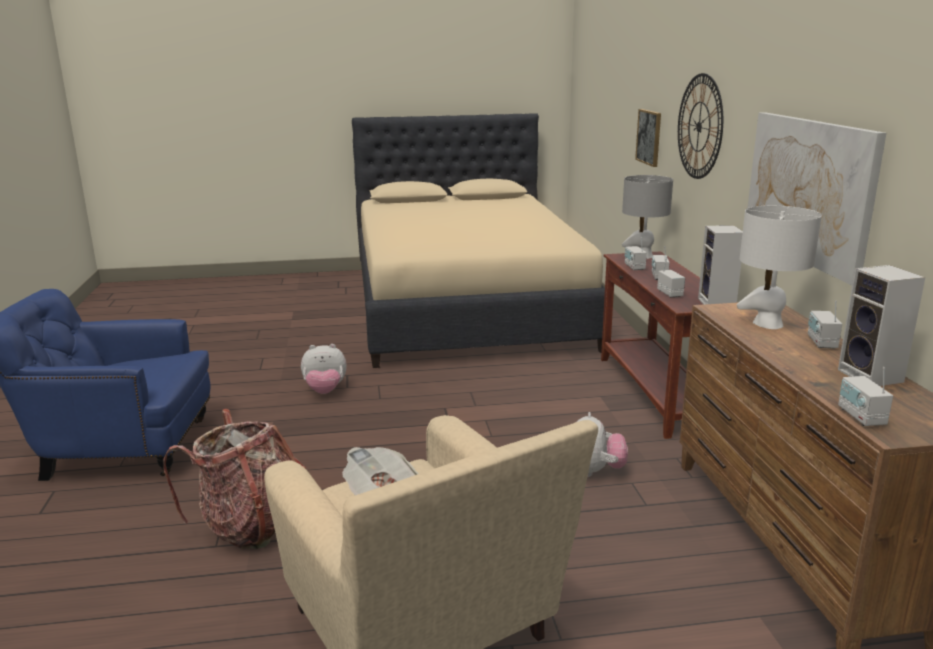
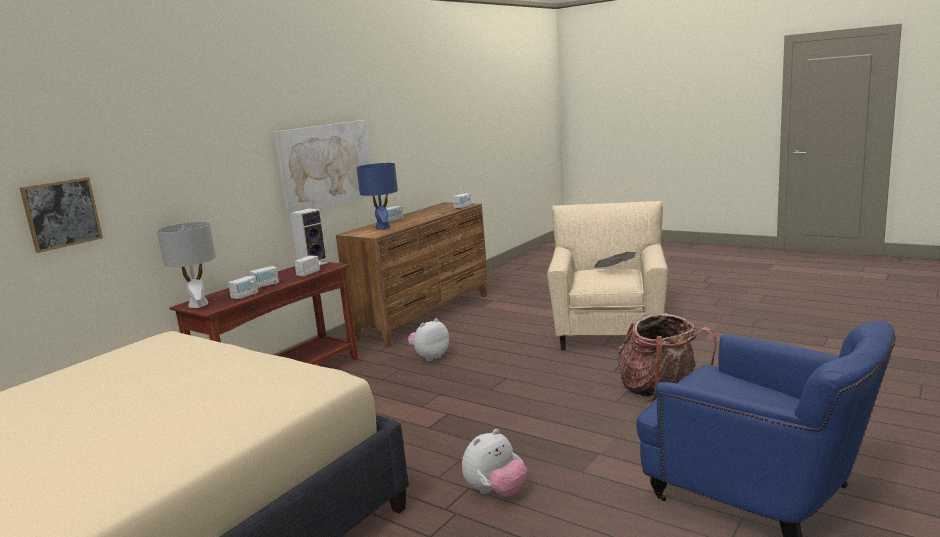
camera: 135 degrees left, 5 degrees down
(325, 391) = (496, 492): plush toy -> plush toy turned 105 degrees clockwise
(699, 126) = (183, 166): wall clock -> none
(767, 324) = (383, 227): white table lamp -> blue table lamp
(873, 377) = (421, 212): speaker -> none

